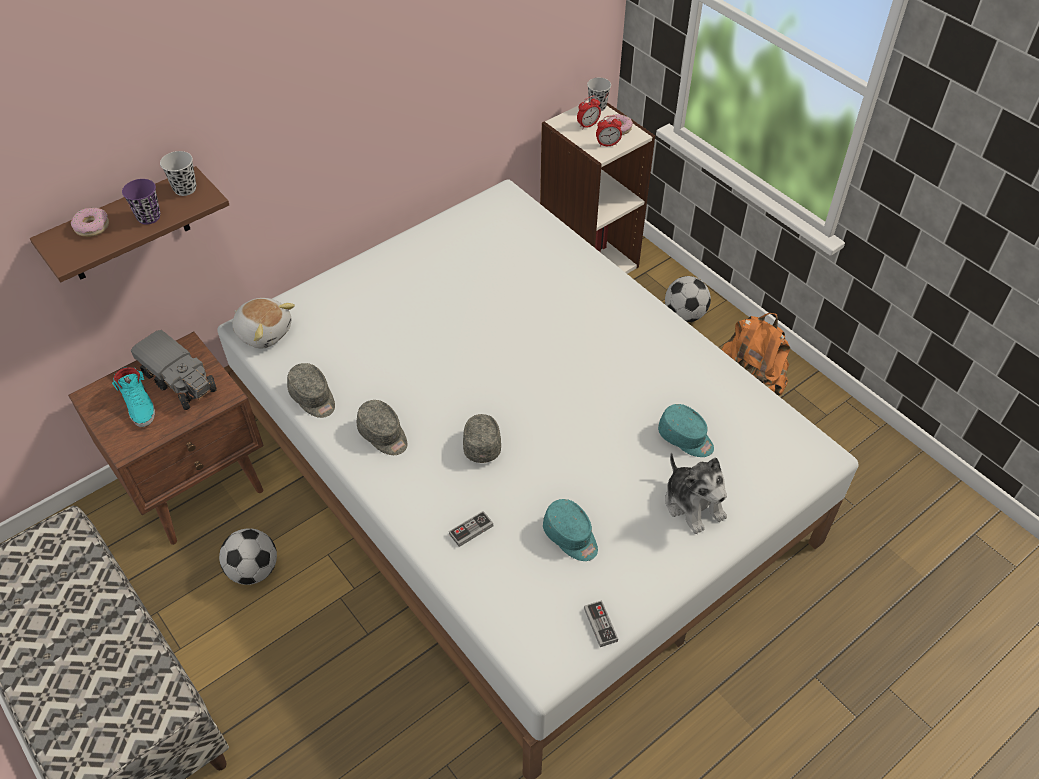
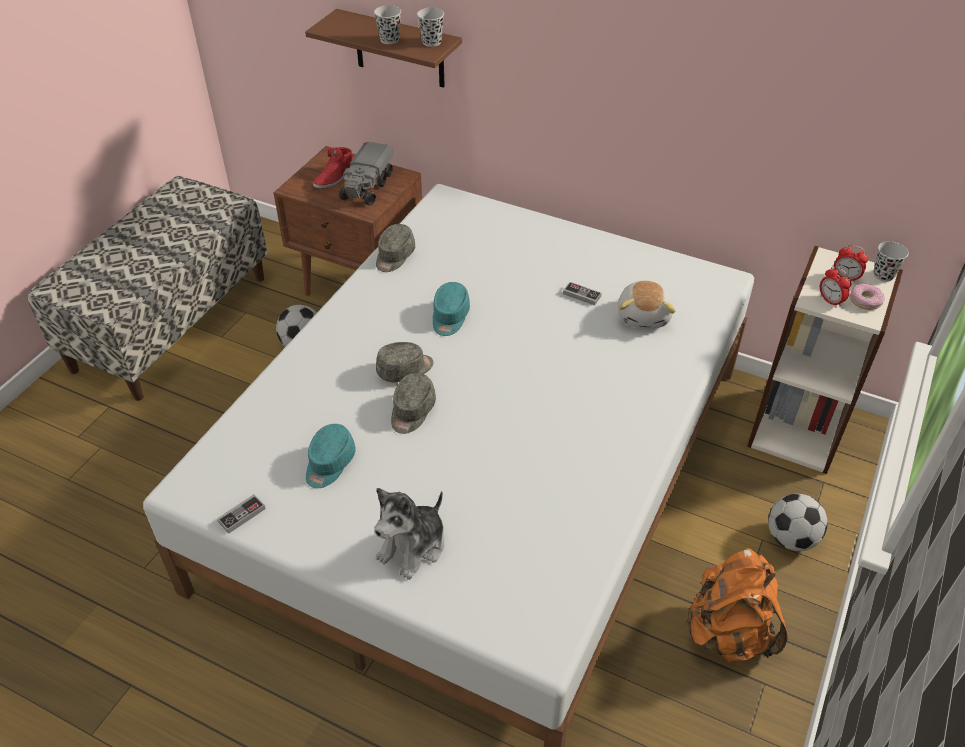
camera: 65 degrees right, 5 degrees down
(92, 227) = (363, 24): donut -> none
(139, 404) = (335, 178): turquoise shoe -> red shoe
(149, 217) = (389, 40): purple cup -> black cup
(264, 332) = (446, 206): plush toy -> plush toy (644, 315)
(383, 435) = (379, 308): grey cap -> grey cap (412, 411)
(471, 530) = (306, 395): game controller -> game controller (582, 295)
(686, 438) = (495, 516): turquoise cap -> turquoise cap (450, 317)

